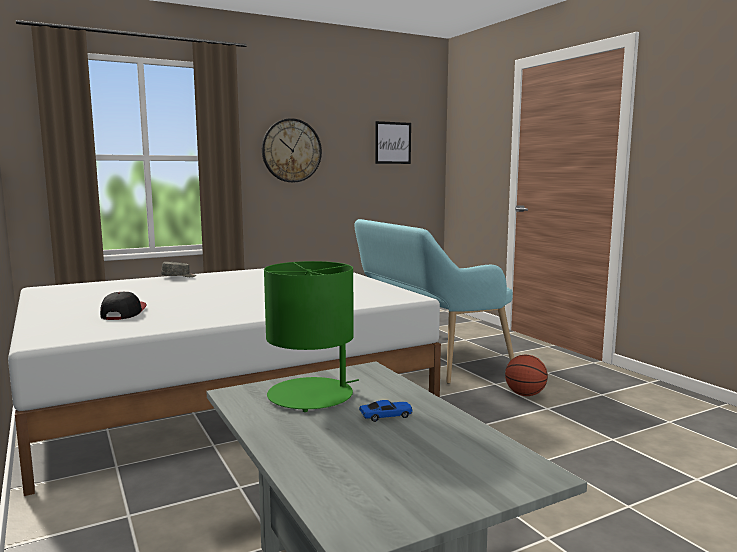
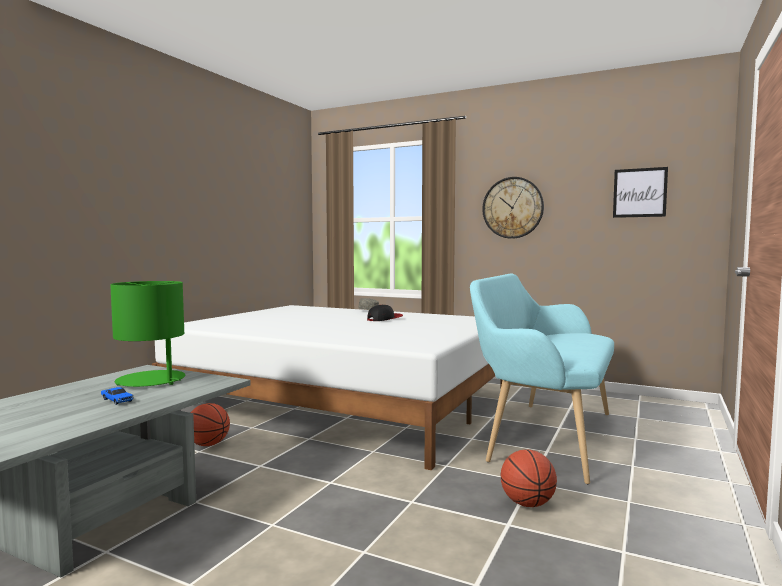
camera: 55 degrees right, 5 degrees down
(123, 312) = (255, 321): cap -> cap (384, 319)
(227, 478) = (208, 444): none -> basketball

